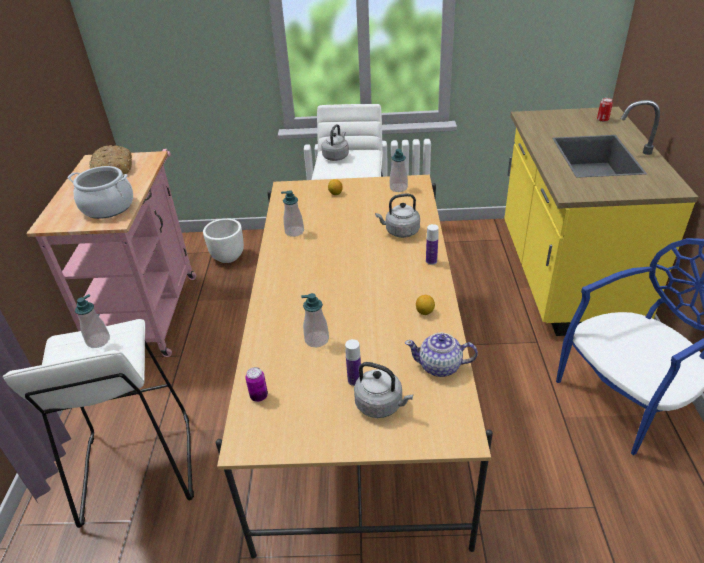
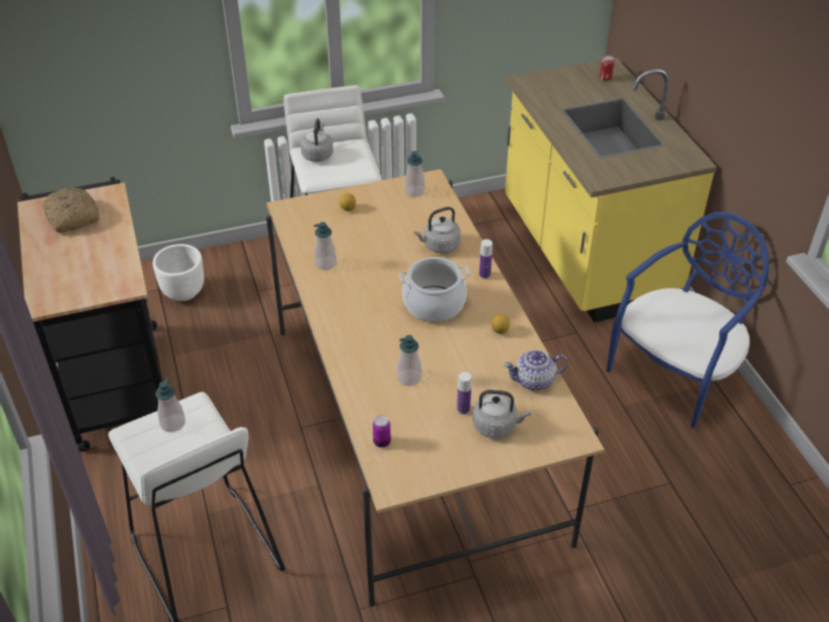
camera: 20 degrees left, 5 degrees up
(108, 207) = (104, 270): cooking pot -> cooking pot (434, 304)
(149, 309) = (117, 377): pink cart -> black cart

